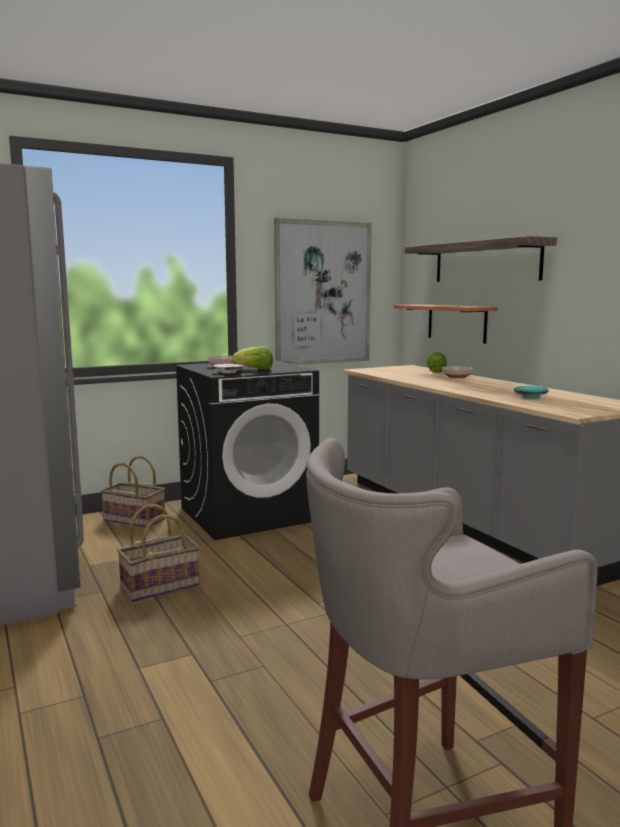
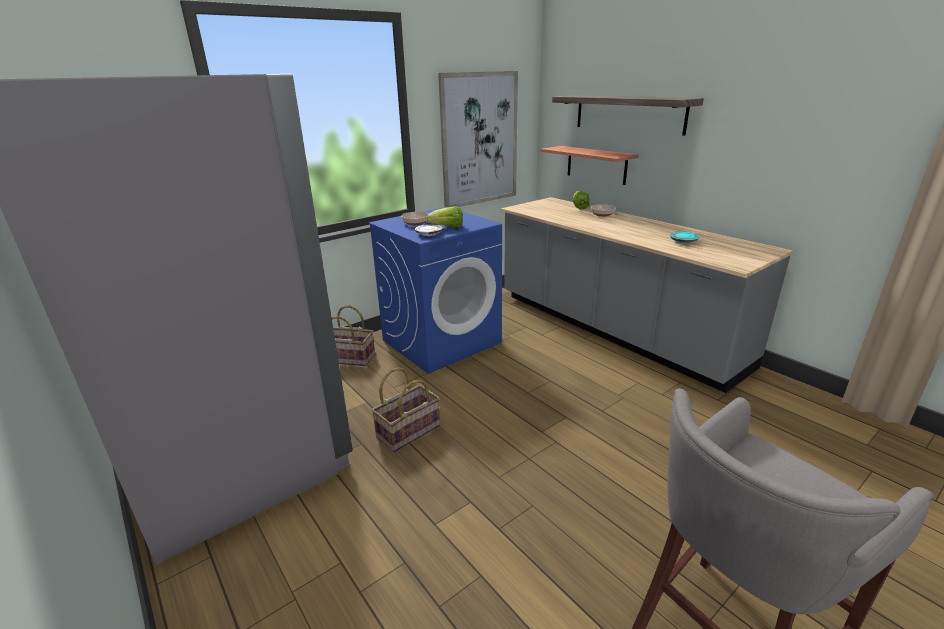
camera: 10 degrees left, 15 degrees up
(248, 514) = (442, 341): black washing machine -> blue washing machine

